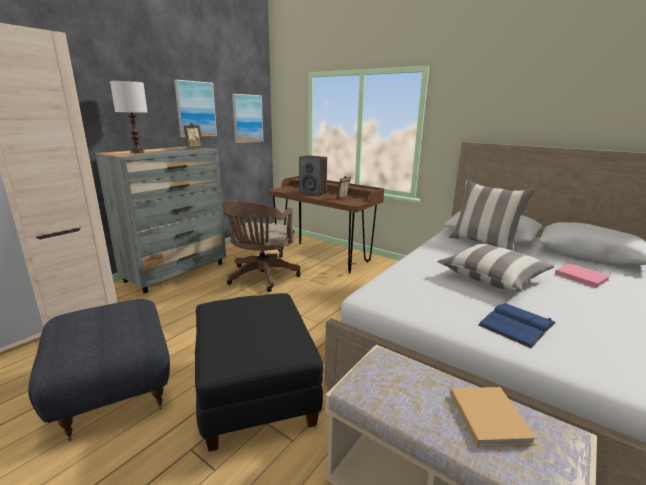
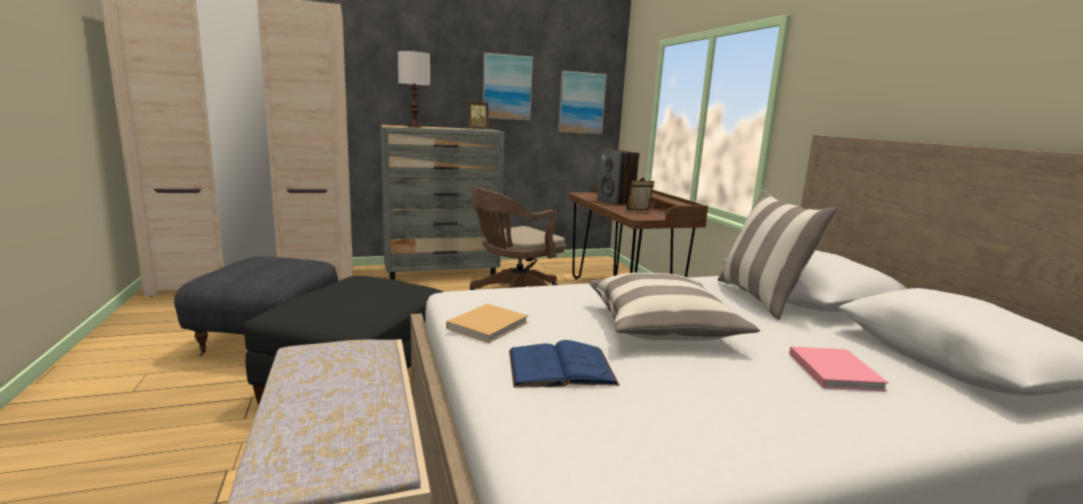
camera: 35 degrees right, 5 degrees down
(487, 415) = (348, 413): beige book -> beige book (489, 324)

